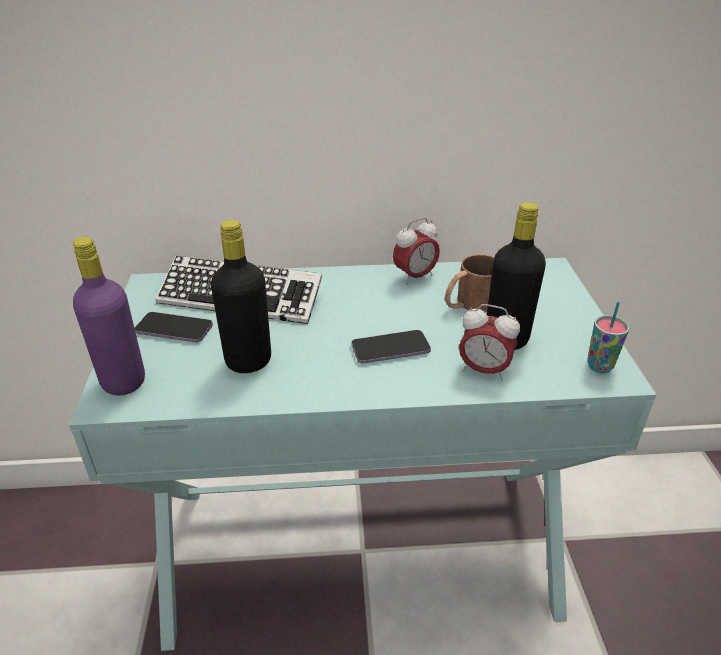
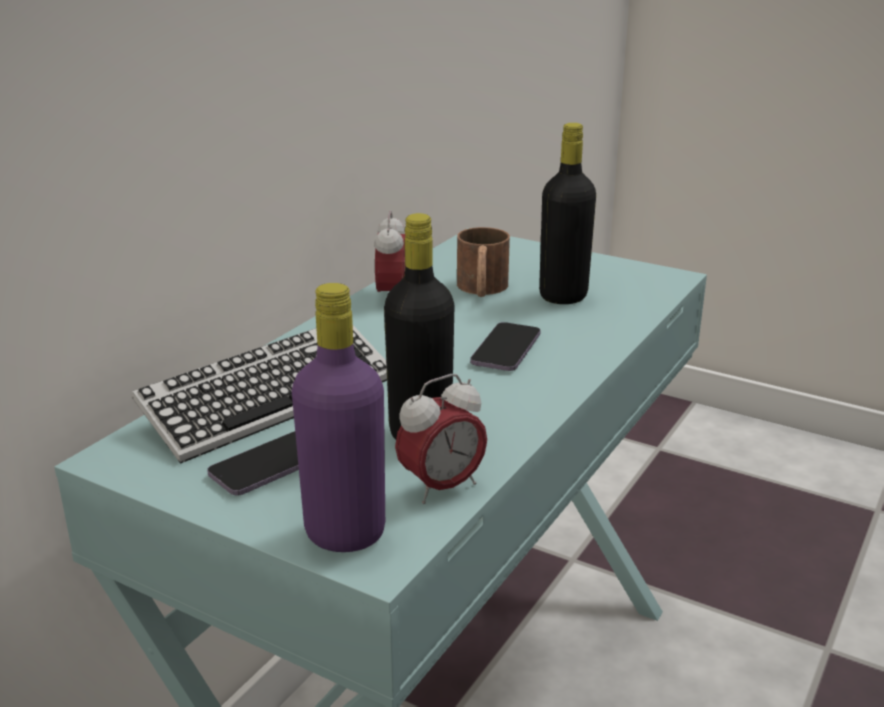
camera: 55 degrees left, 10 degrees down
(483, 370) = (597, 321): alarm clock -> alarm clock (441, 487)
(599, 366) = (649, 277): cup -> none

